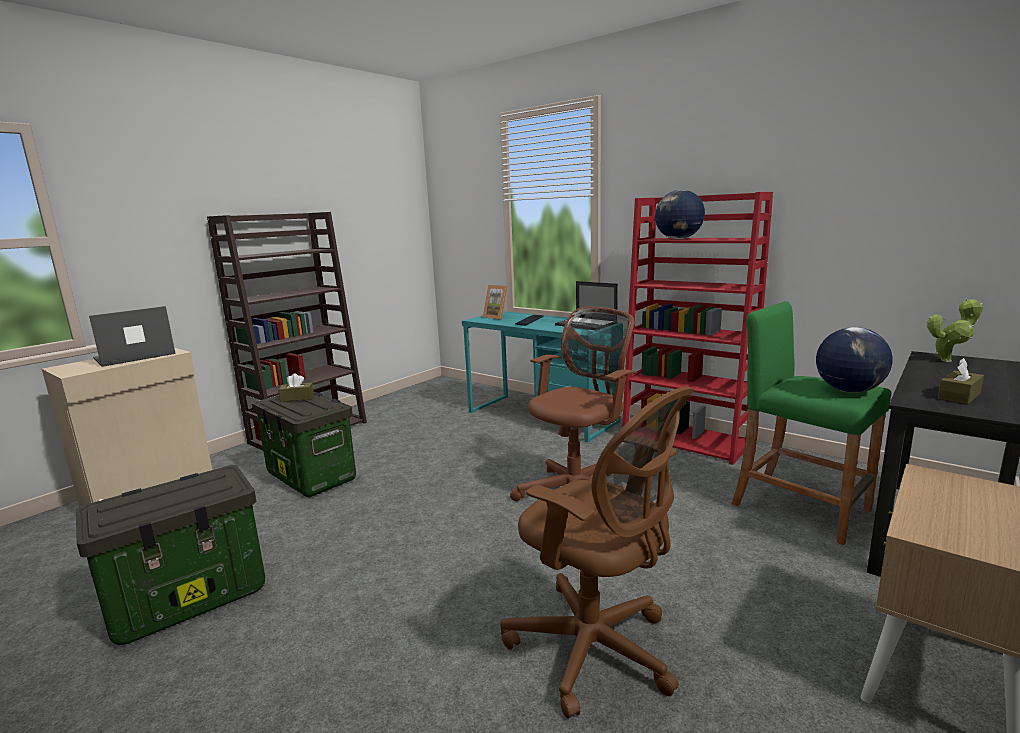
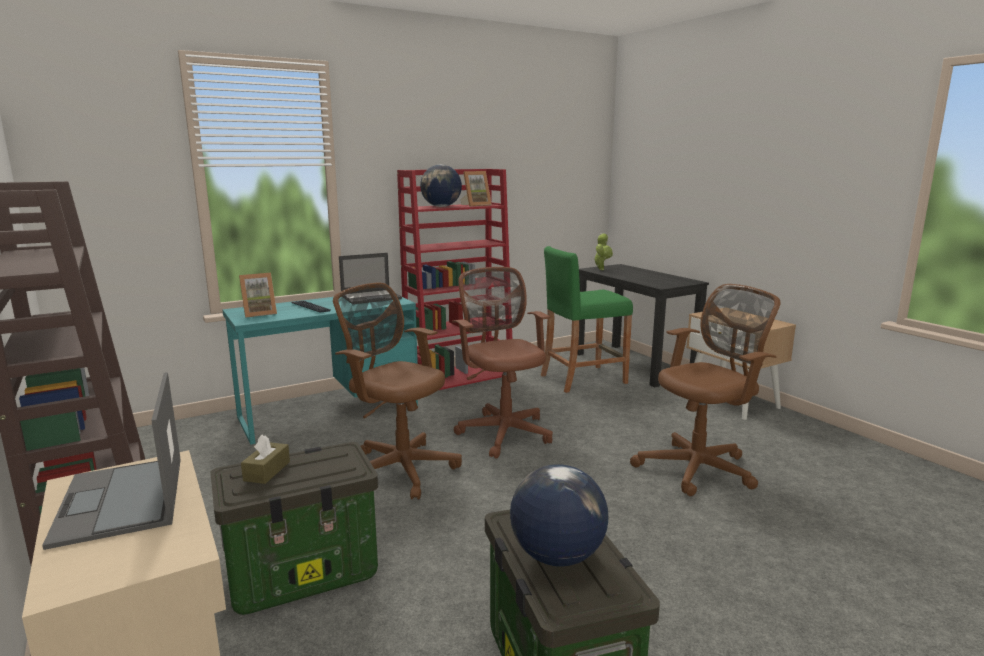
camera: 70 degrees left, 0 degrees up
(467, 465) = (399, 467): none -> brown office chair
(724, 239) = (475, 205): none -> picture frame
(848, 391) = (607, 293): globe -> globe (556, 556)
(959, 396) = (658, 280): brown tissue box -> none

